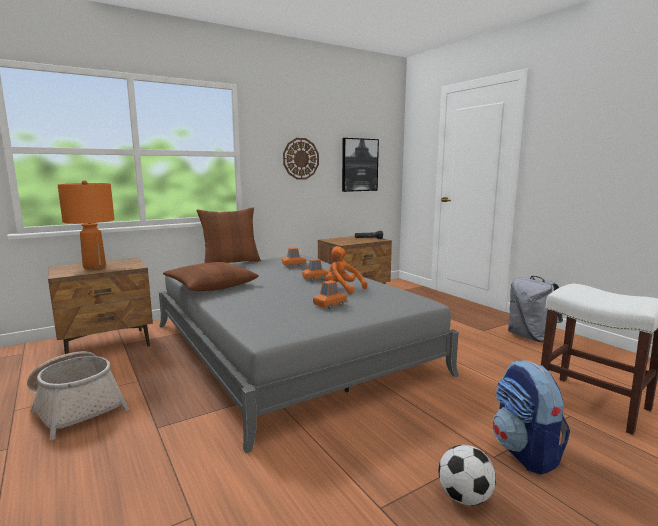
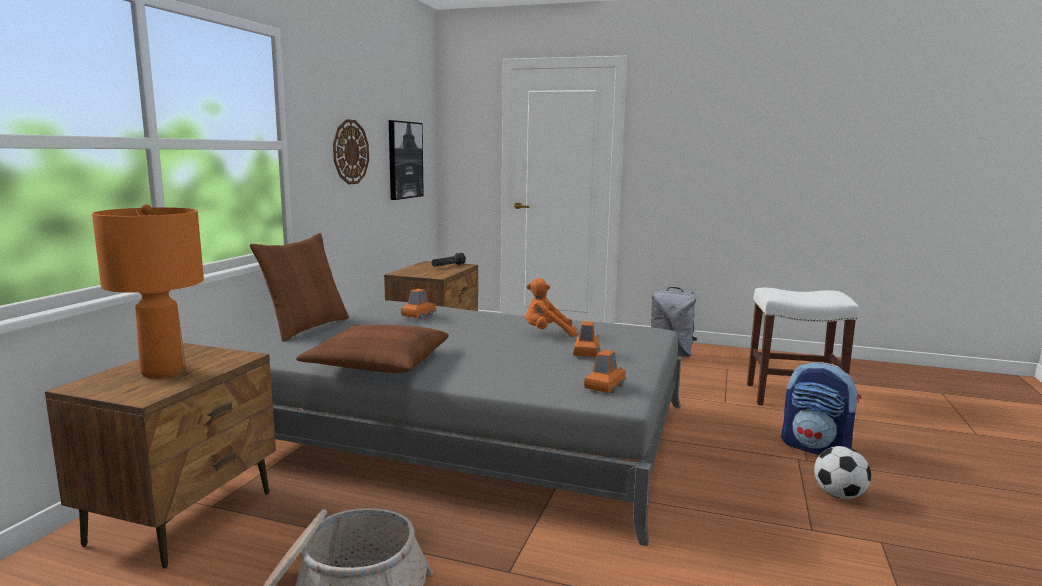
camera: 40 degrees left, 0 degrees up
(316, 278) = (489, 327): orange toy car -> orange toy car (605, 386)

